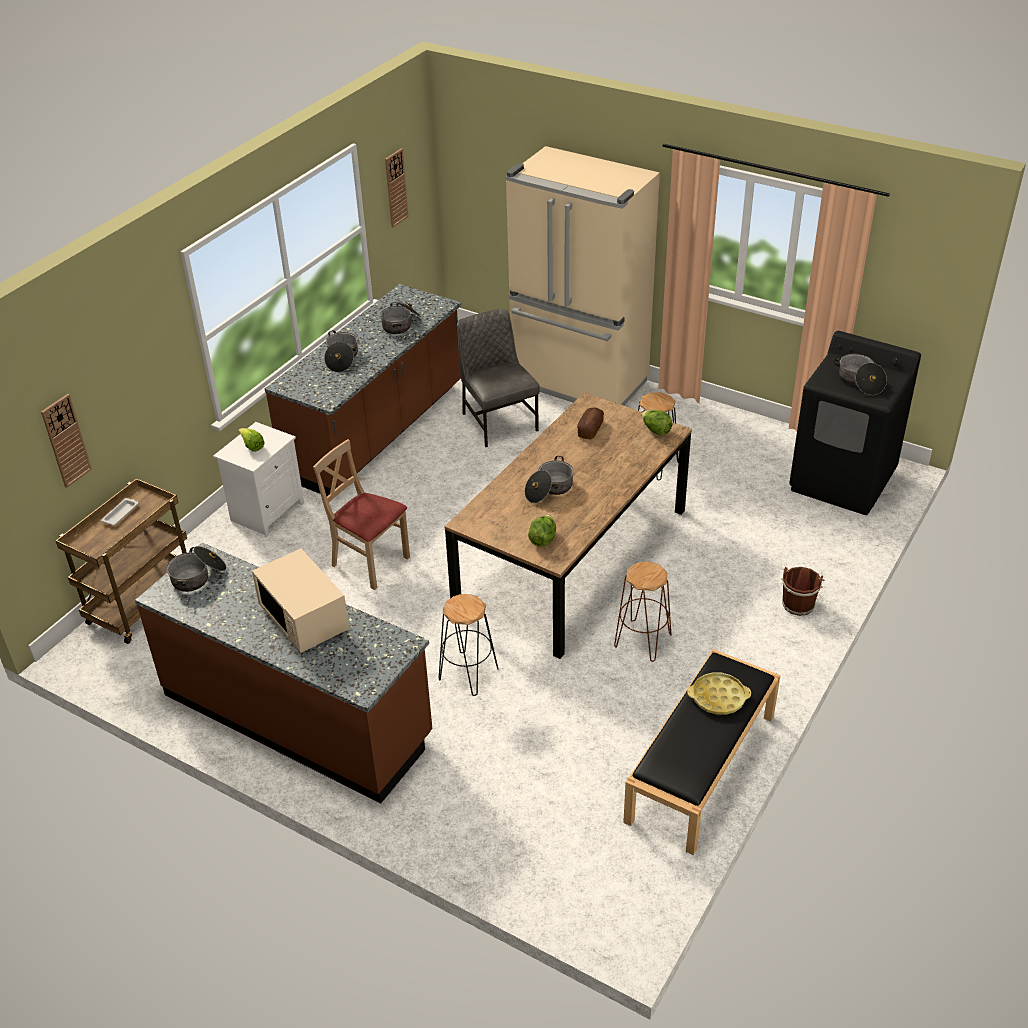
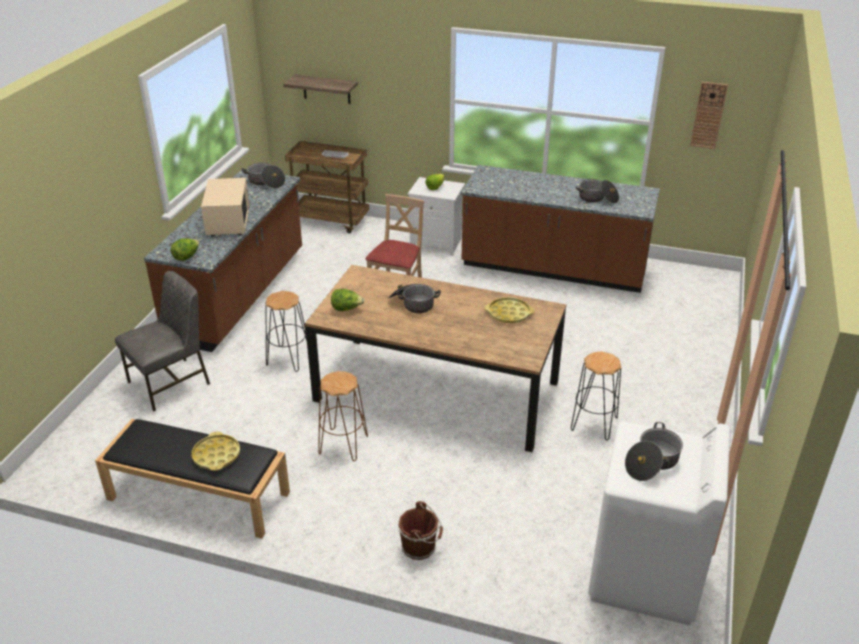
camera: 75 degrees right, 5 degrees down
(66, 441) = (326, 89): wall clock -> shelf
(305, 619) = (228, 222): beige microwave -> beige microwave turned 135 degrees clockwise
(342, 359) = (532, 184): cooking pot -> none
(498, 421) = (605, 324): grey chair -> grey chair (171, 383)
(579, 385) = (693, 361): beige fridge -> none
(590, 429) = (509, 314): bread -> yellow tray
(655, 430) = (524, 350): lettuce -> lettuce (186, 257)
(843, 481) = (645, 575): black washing machine -> white washing machine

